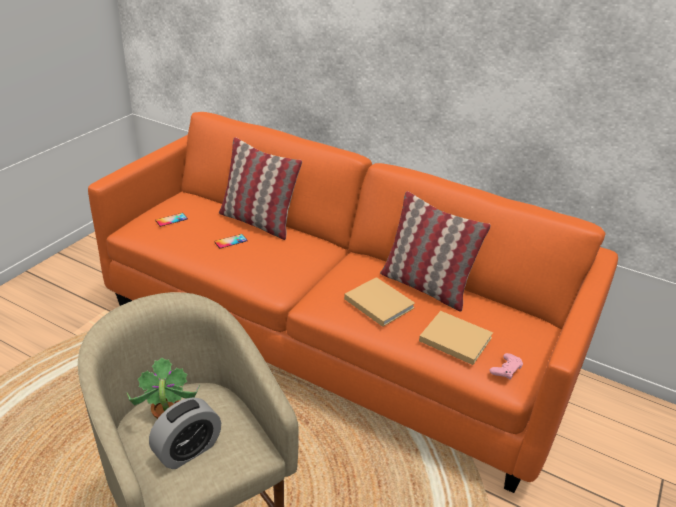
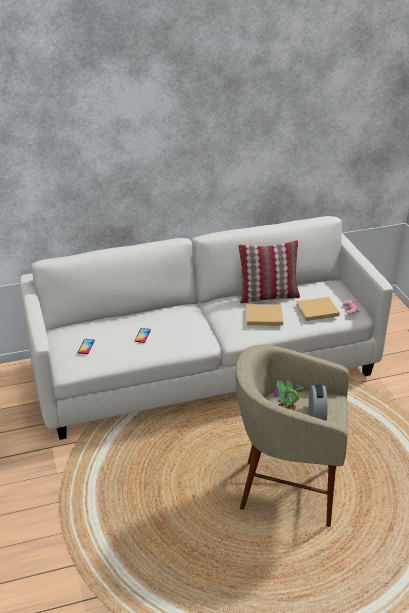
camera: 45 degrees left, 0 degrees up
(258, 222) = (134, 317): pillow -> none
(333, 338) = (204, 368): orange sofa -> white sofa

